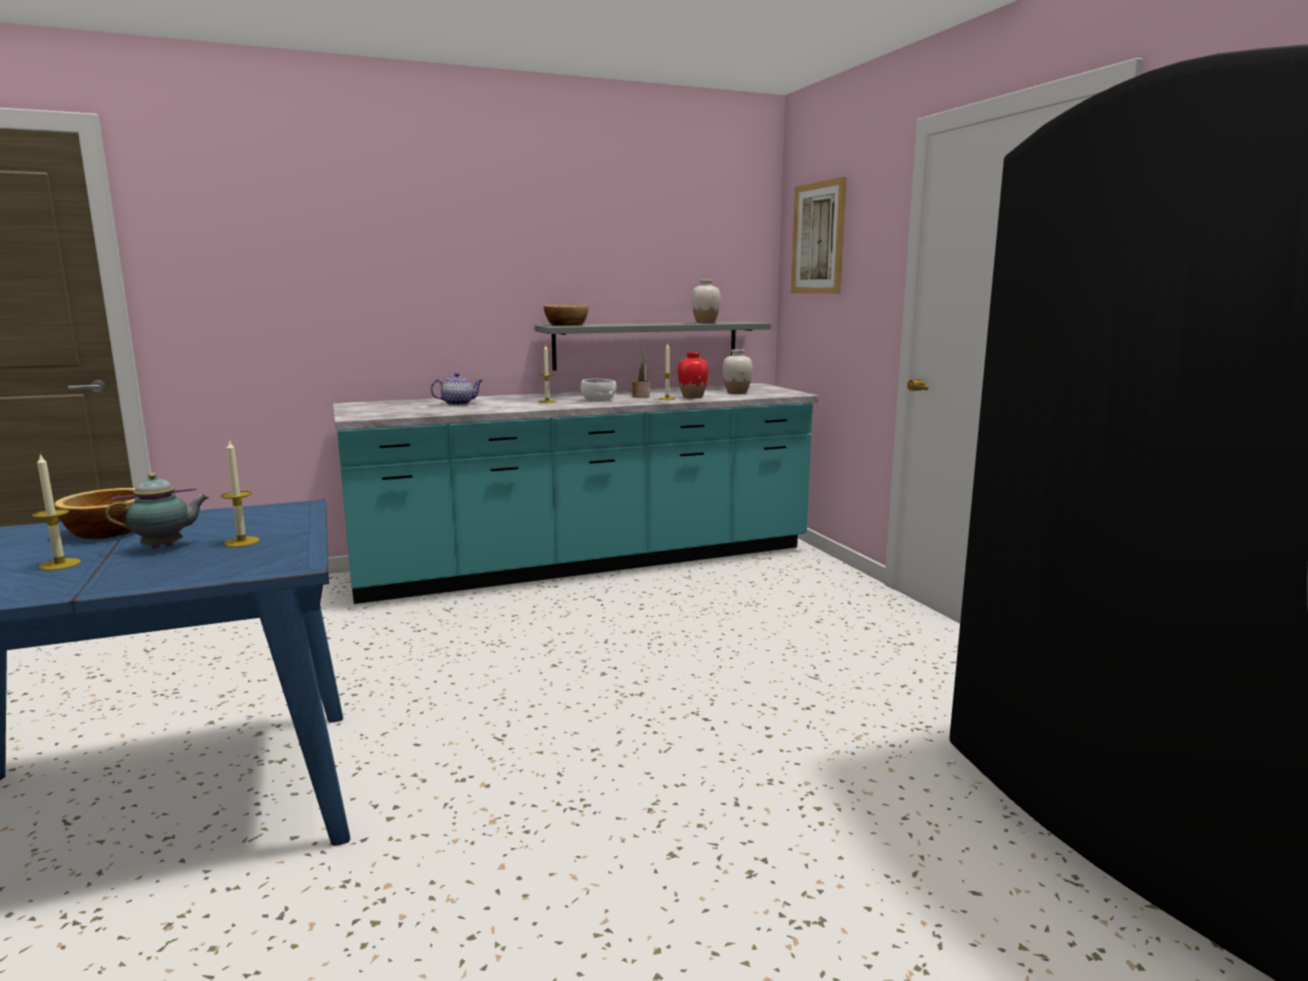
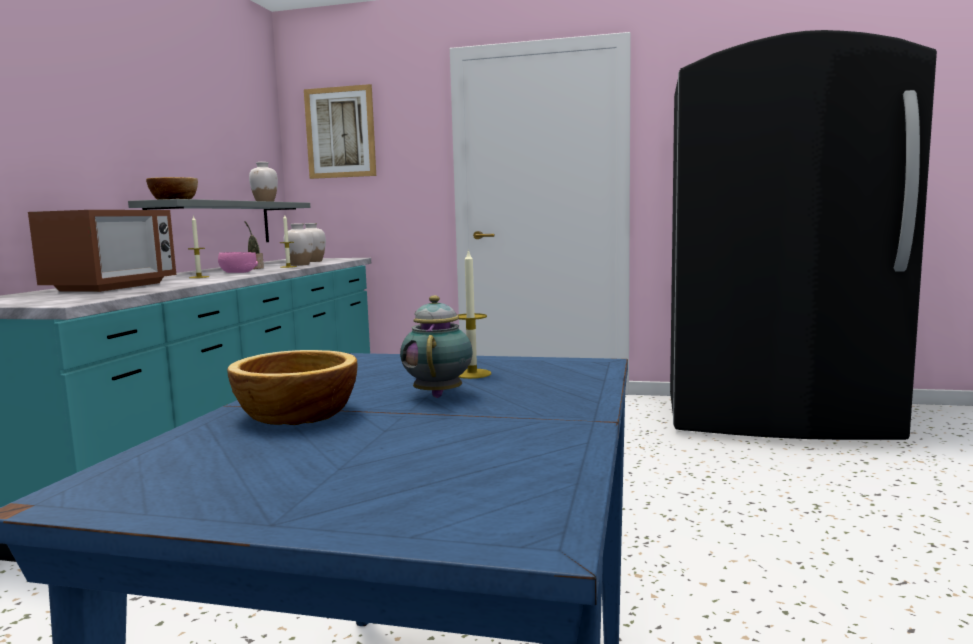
camera: 55 degrees left, 5 degrees down
(60, 564) = (437, 429): candle -> none
(458, 403) = (112, 287): teapot -> microwave
(598, 400) = (238, 272): white bowl -> pink bowl
(692, 397) = (299, 265): red vase -> white vase

